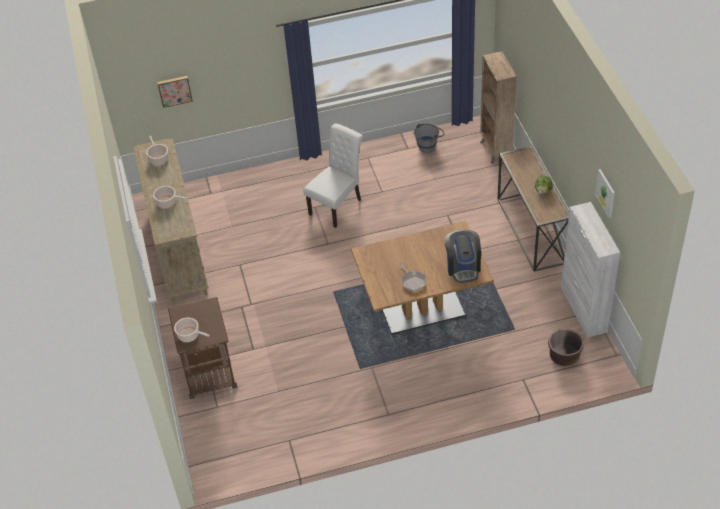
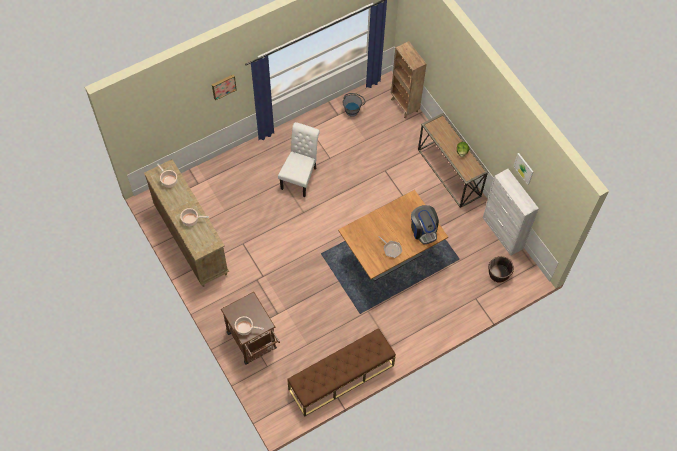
camera: 20 degrees left, 15 degrees up
(174, 90) = (168, 123): picture -> picture (223, 86)
(308, 439) = (341, 377): none -> brown bench

